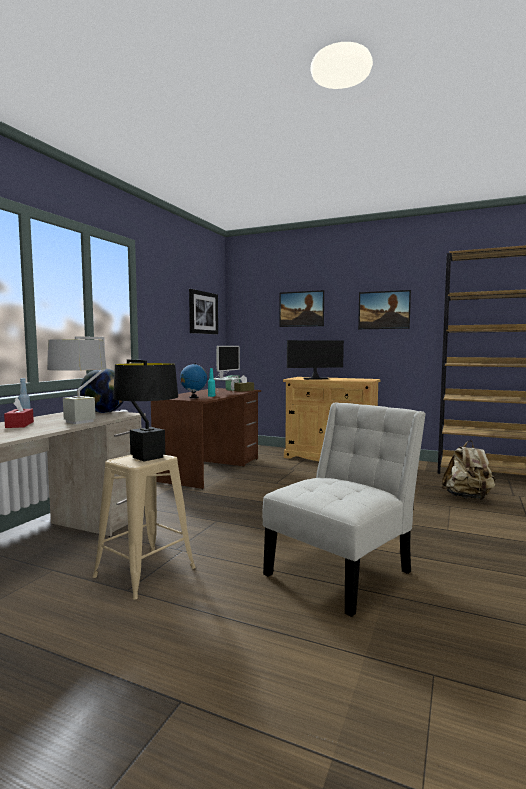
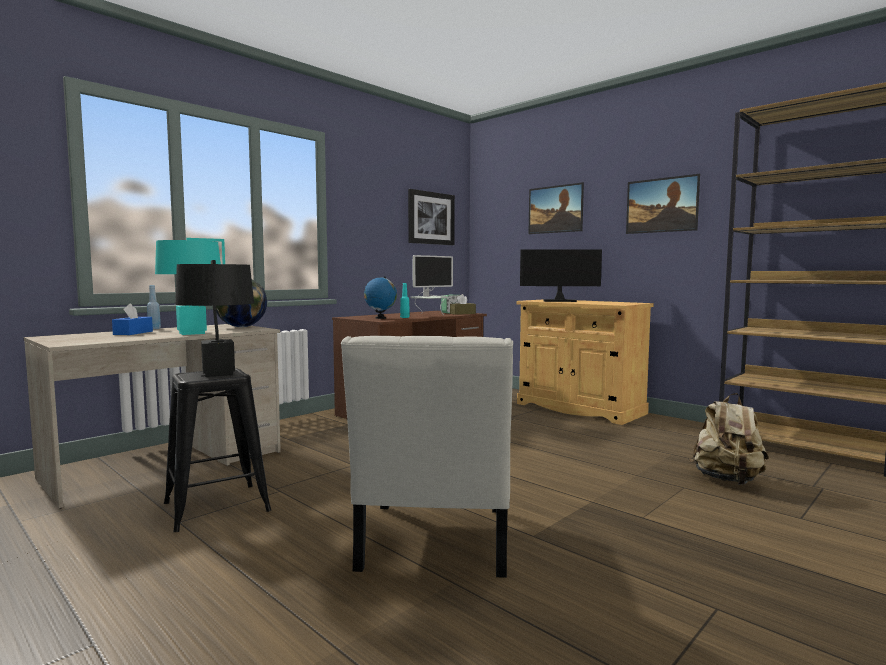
camera: 20 degrees right, 0 degrees up
(19, 425) = (133, 333): red tissue box -> blue tissue box
(80, 422) = (192, 333): grey table lamp -> turquoise table lamp
(145, 572) = (217, 507): beige stool -> black stool
(343, 570) = (433, 544): white chair -> white chair turned 120 degrees clockwise

